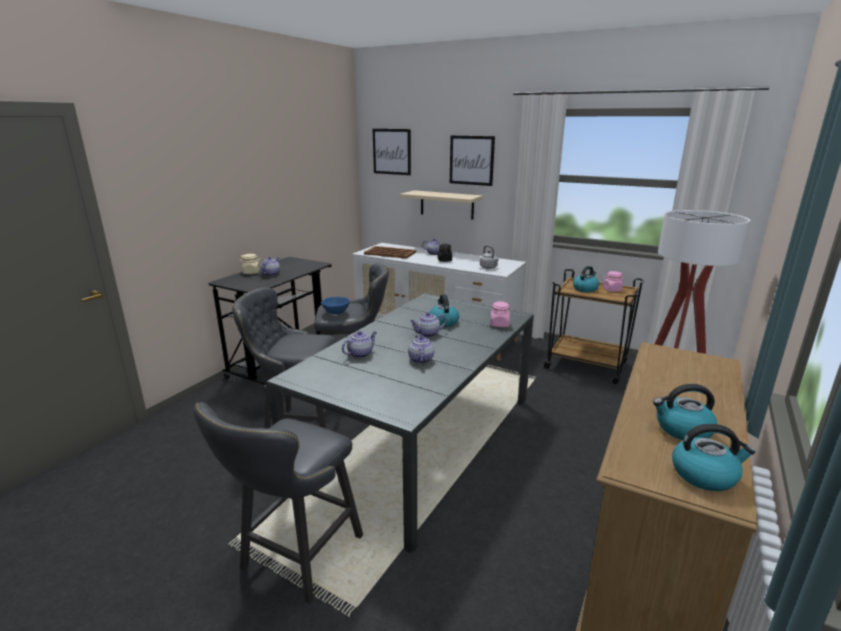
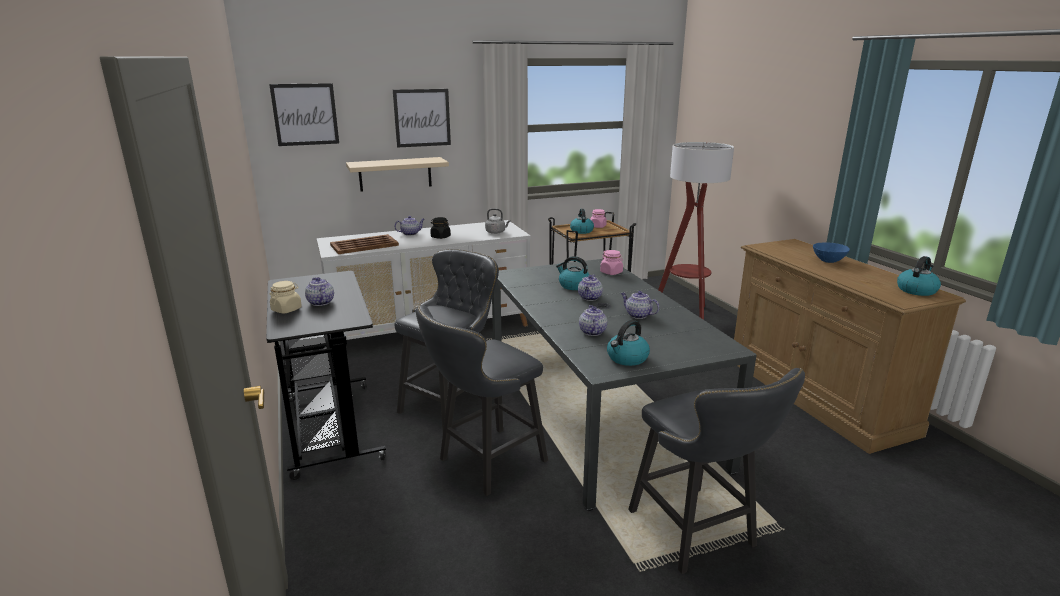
camera: 50 degrees left, 0 degrees up
(336, 313) = (443, 319): blue bowl -> blue bowl (828, 261)
(682, 429) = (867, 277): kettle -> kettle (627, 358)

